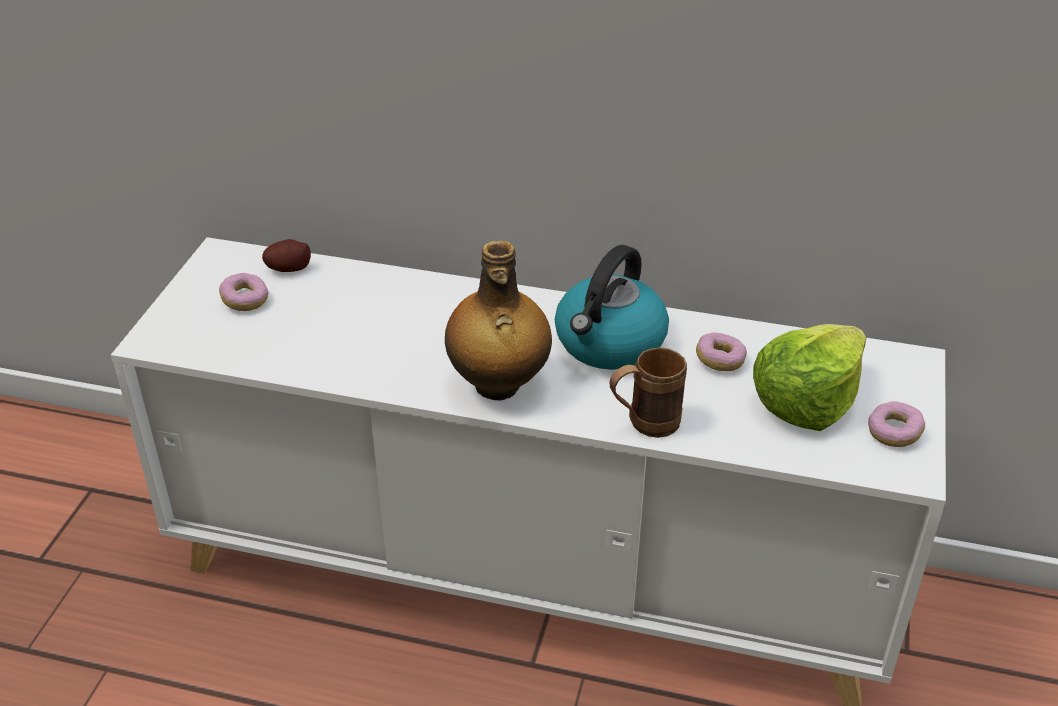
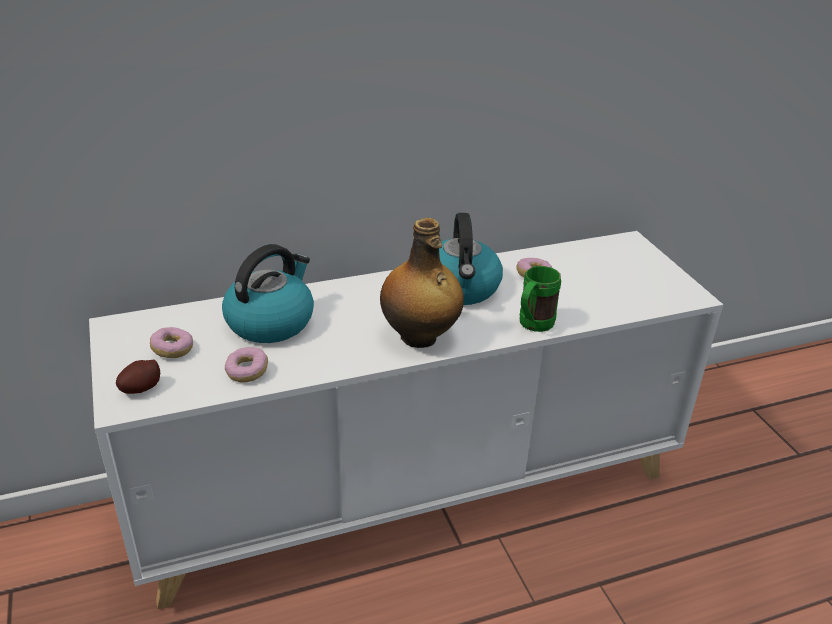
camera: 35 degrees left, 5 degrees down
(288, 268) = (183, 317): potato -> potato (140, 388)
(365, 305) = (271, 321): none -> kettle
(643, 424) = (532, 326): brown mug -> green mug
(806, 400) = (602, 280): lettuce -> none
(893, 433) = (662, 280): donut -> donut (247, 372)

